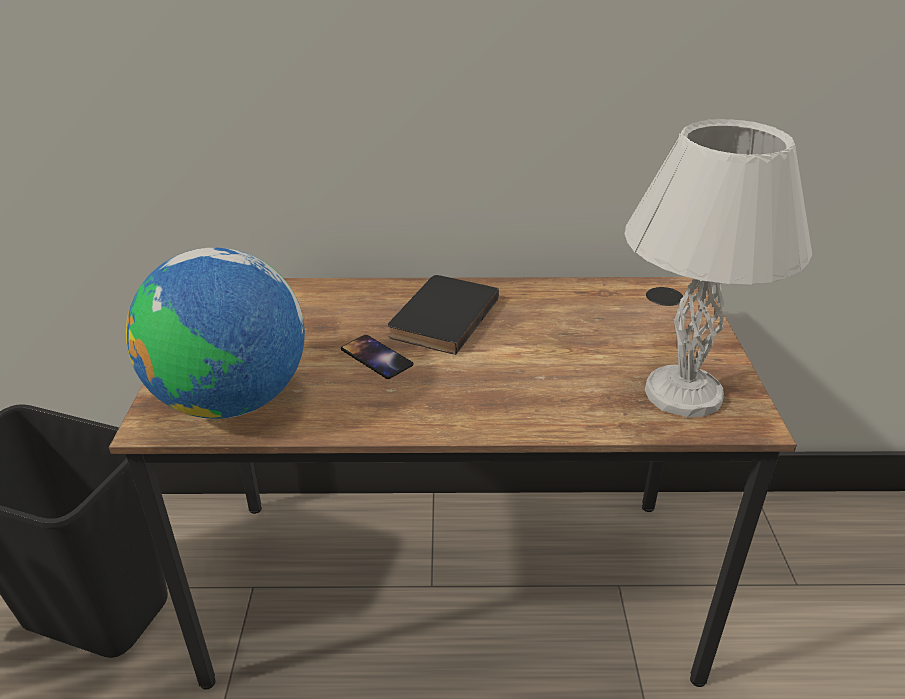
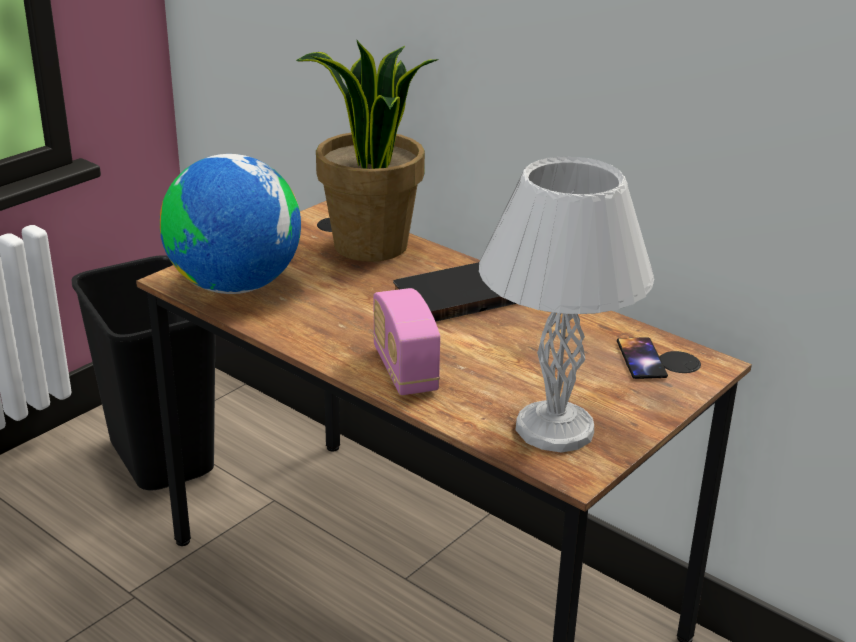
camera: 40 degrees right, 5 degrees down
(307, 303) = (370, 246): none -> potted plant
(376, 357) = (363, 301): phone -> phone (641, 359)
(506, 404) = (405, 370): none -> radio

